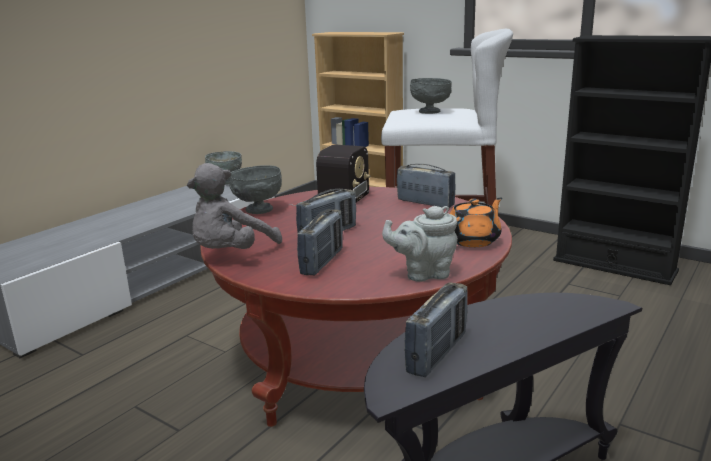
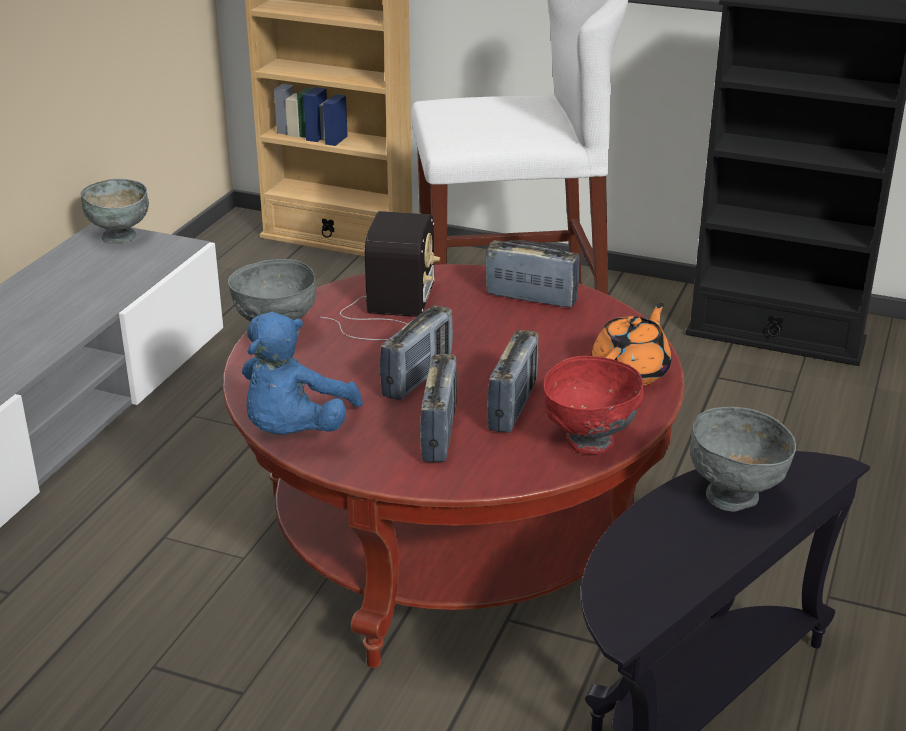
camera: 15 degrees left, 10 degrees up
(231, 254) = (295, 431): grey plush toy -> blue plush toy
(423, 274) = (589, 442): grey teapot -> red bowl
(430, 112) = (490, 112): grey bowl -> grey bowl (734, 496)
(437, 353) = (654, 566): radio -> radio (513, 407)

